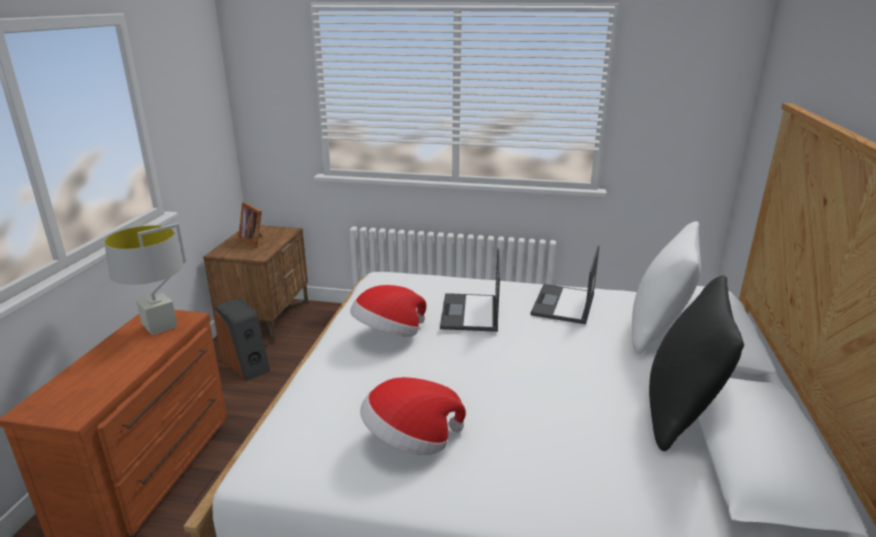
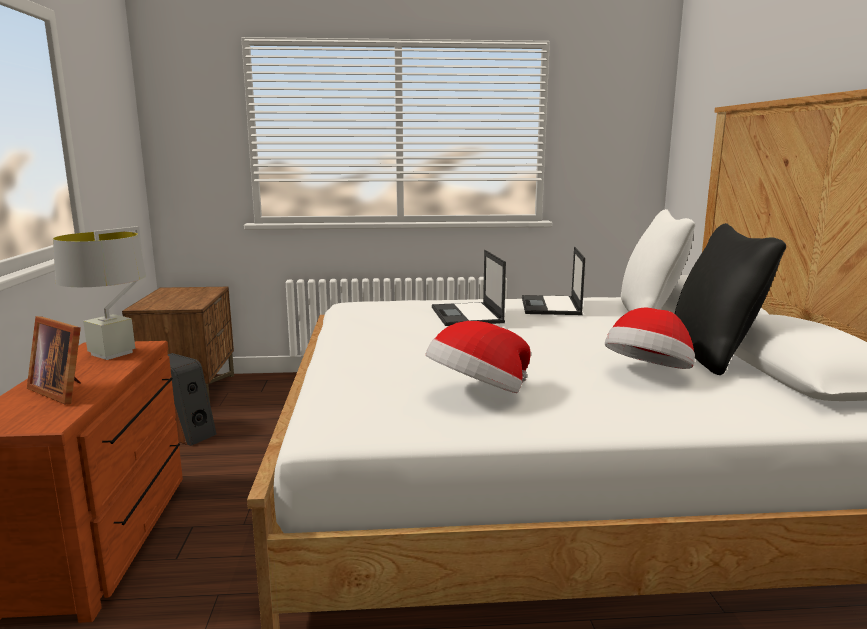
camera: 15 degrees left, 10 degrees down
(254, 240) = (177, 296): picture frame -> picture frame (63, 391)
(388, 334) = (394, 334): hat -> hat (648, 374)

